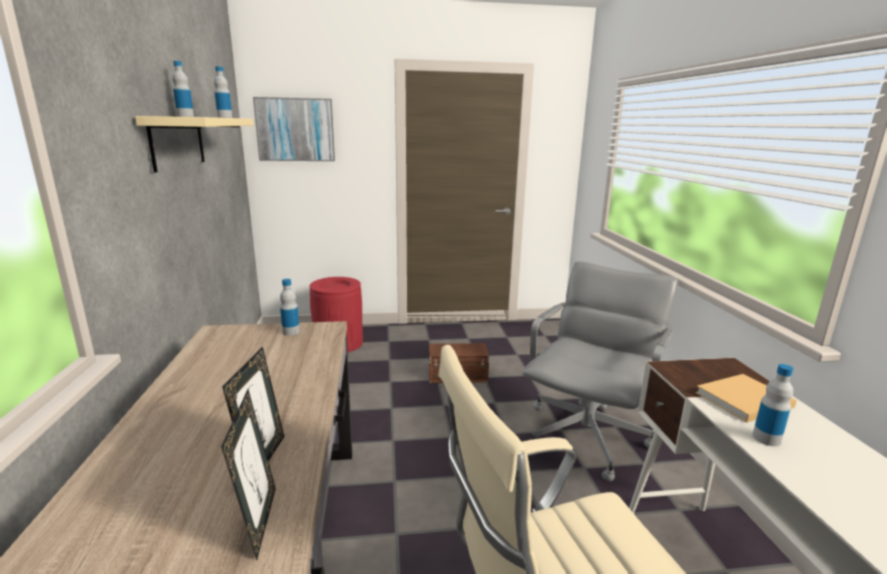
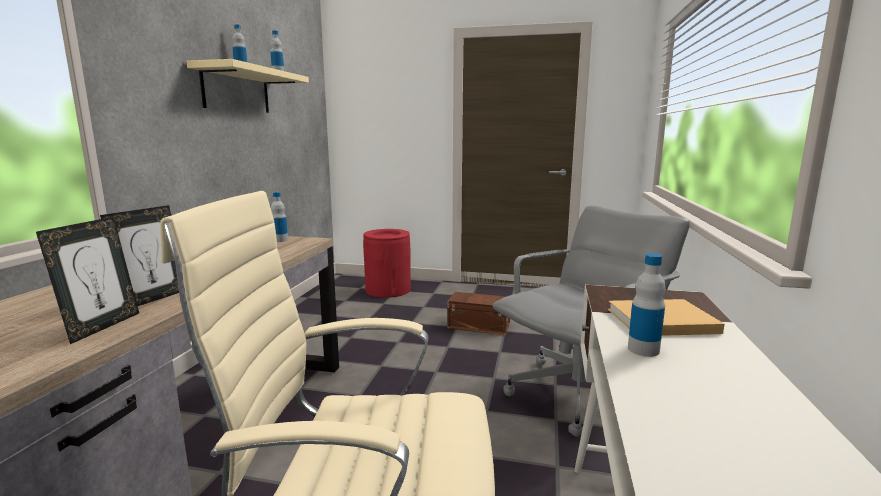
camera: 20 degrees right, 5 degrees down
(295, 130) = (367, 96): picture -> none

